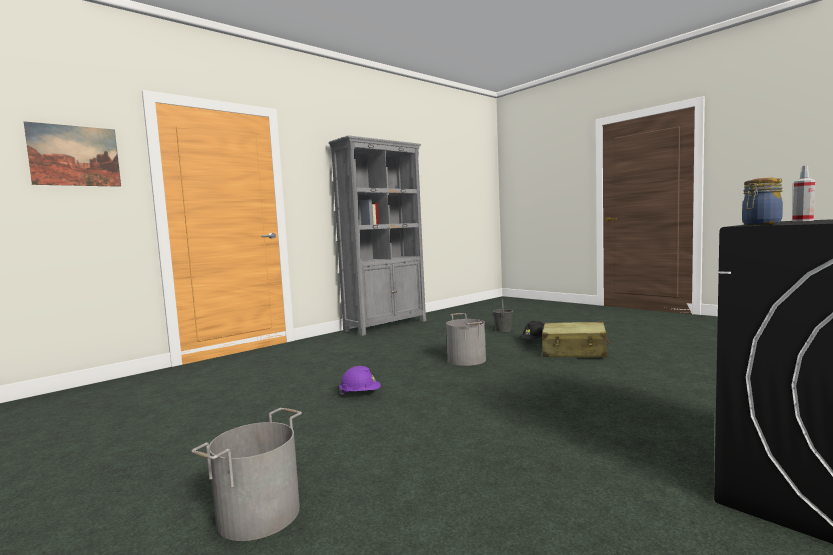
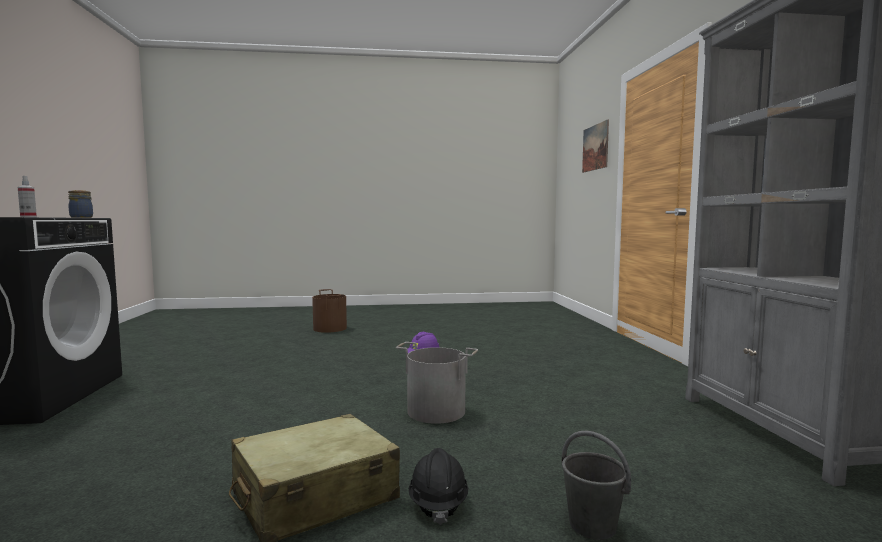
camera: 125 degrees right, 0 degrees up
(258, 514) = (330, 328): grey bucket -> brown bucket

